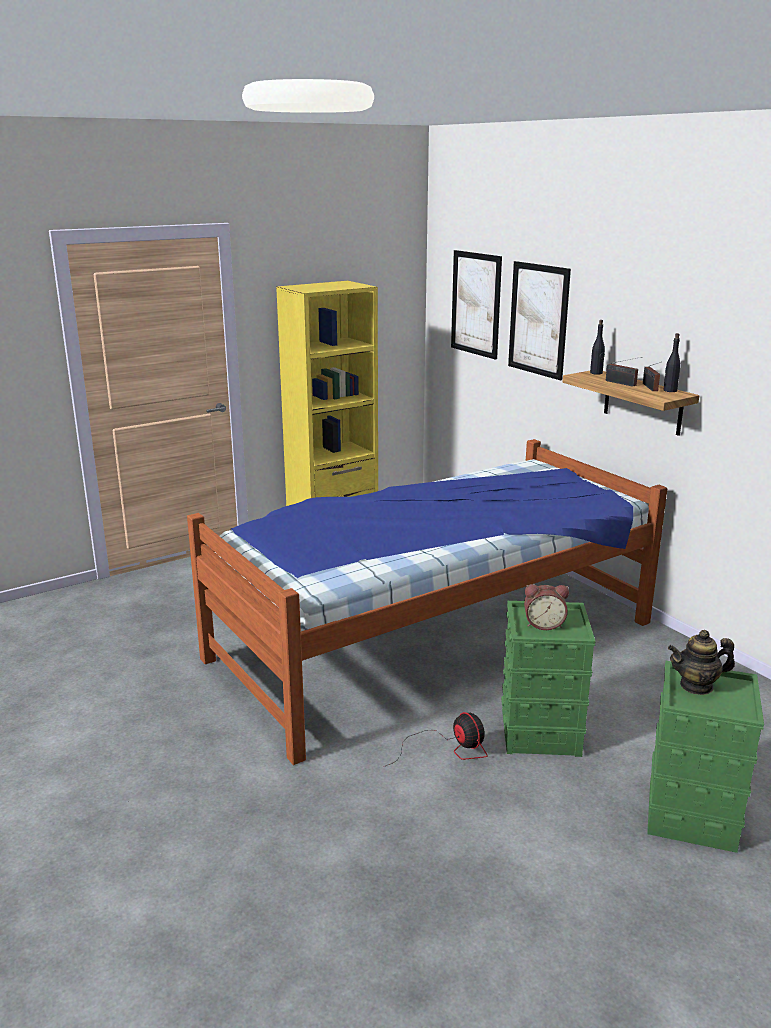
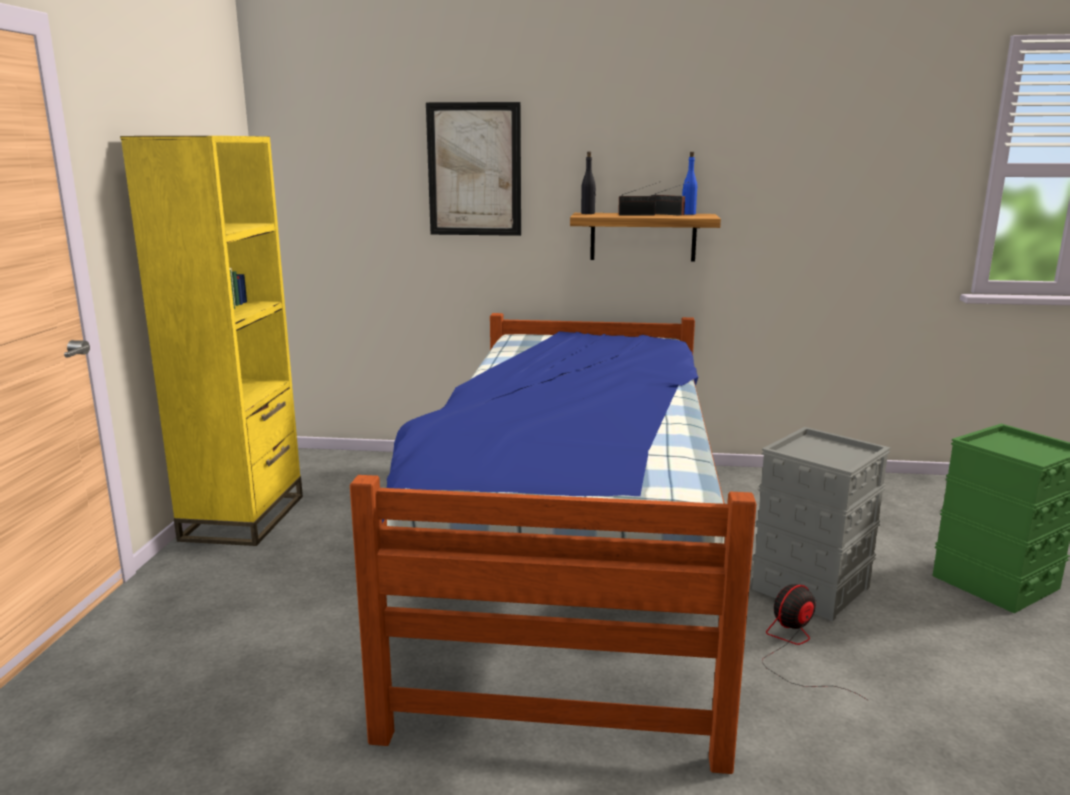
camera: 50 degrees left, 5 degrees down
(448, 749) = (795, 648): fan -> fan turned 45 degrees counterclockwise
(476, 304) = (359, 165): picture -> none
(541, 732) = (810, 587): green storage box -> grey storage box
(543, 624) = (824, 455): alarm clock -> none
(670, 390) = (688, 214): black bottle -> blue bottle
(696, 686) = (1000, 447): teapot -> none

